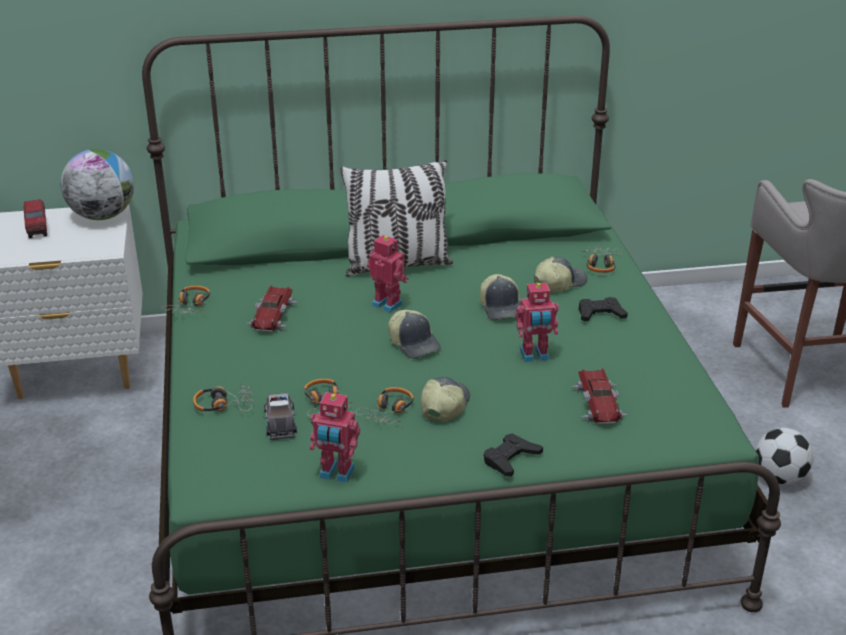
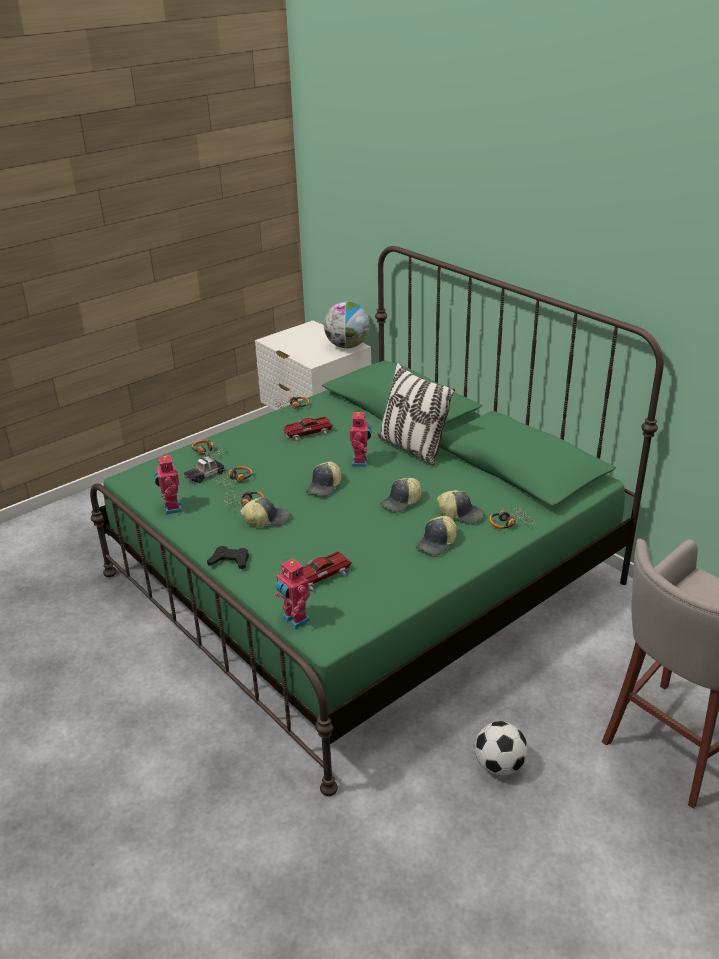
camera: 60 degrees right, 0 degrees up
(37, 229) = (313, 338): toy truck -> none
(534, 356) = (354, 533): toy robot -> toy robot (294, 620)
(600, 314) = (437, 543): black game controller -> cap

